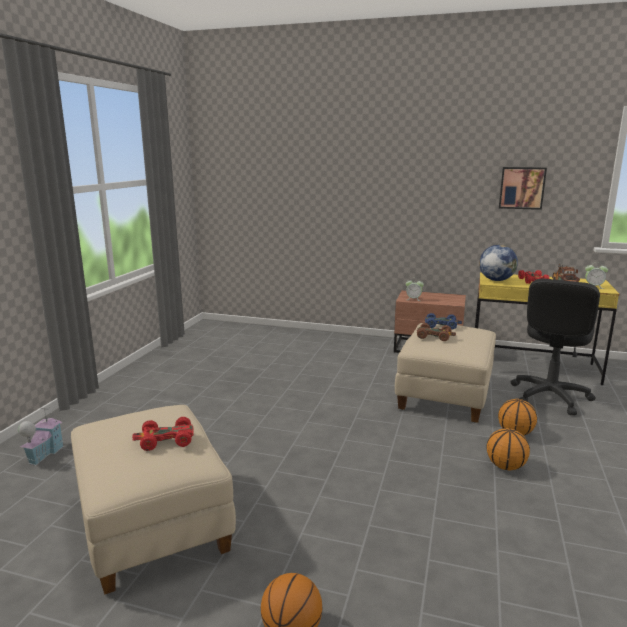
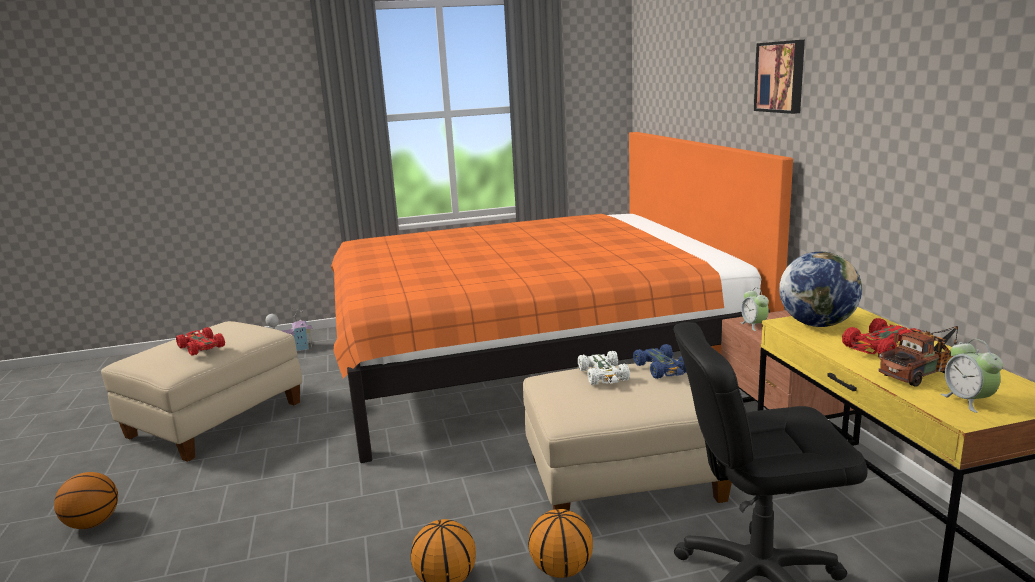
camera: 60 degrees right, 0 degrees up
(255, 372) = (530, 356): none -> orange bed
(434, 336) = (604, 375): brown toy car -> white toy car
(522, 188) = (971, 136): picture -> picture (781, 77)

